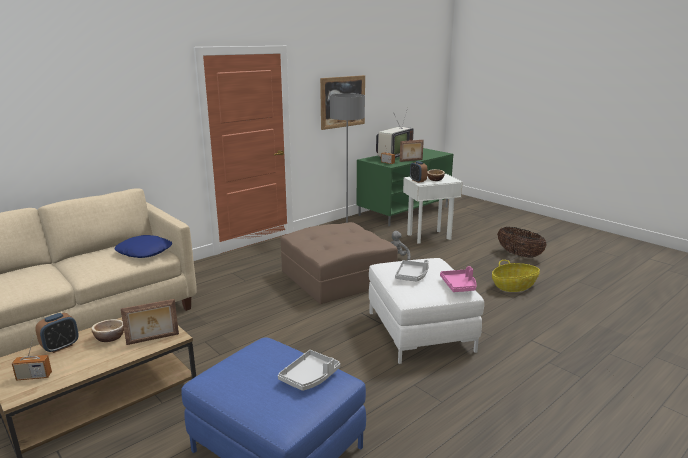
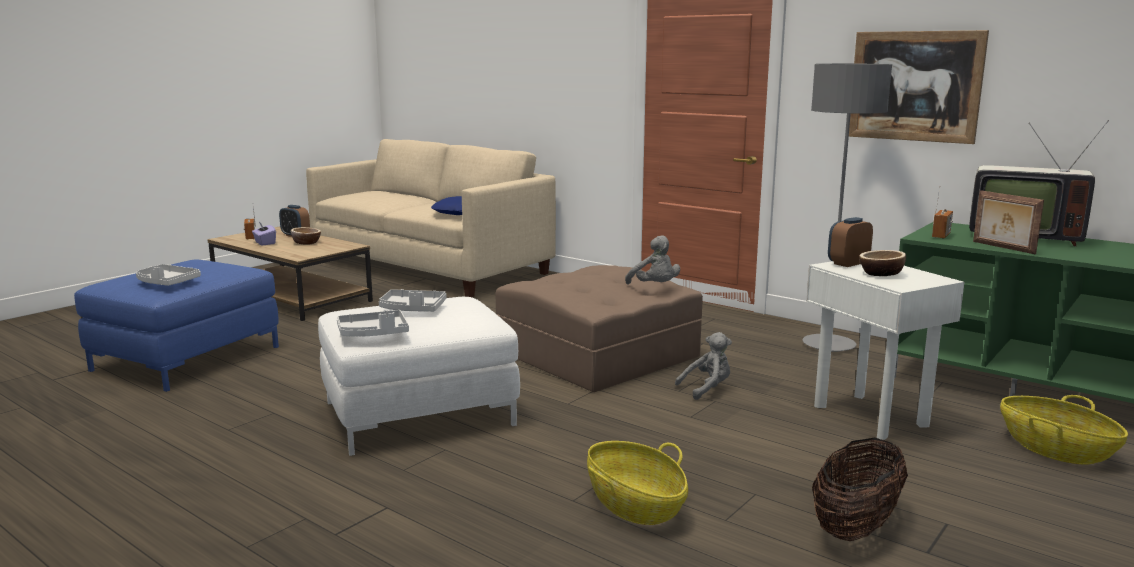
camera: 80 degrees right, 5 degrees down
(82, 363) = (264, 243): none -> purple tissue box
(153, 339) = (297, 252): picture frame -> none
(349, 227) = (655, 287): none -> grey plush toy
(458, 219) = (1055, 449): none -> basket
(459, 286) = (373, 334): pink tray -> grey tray

